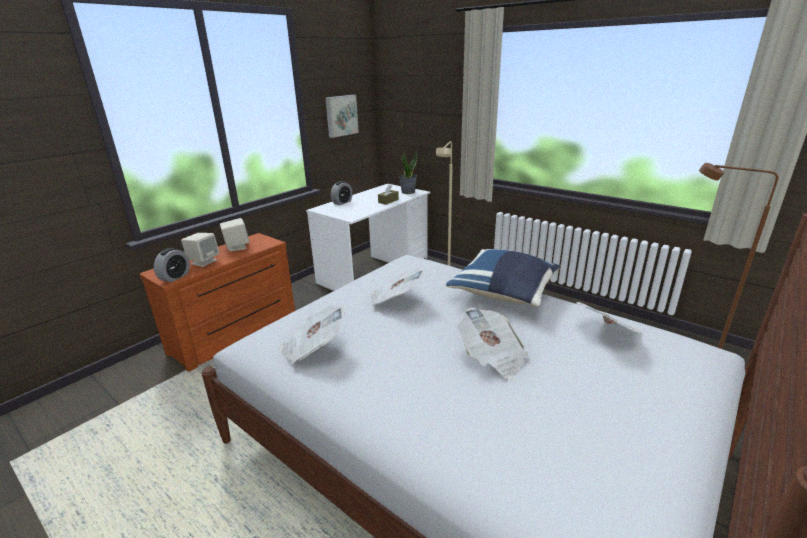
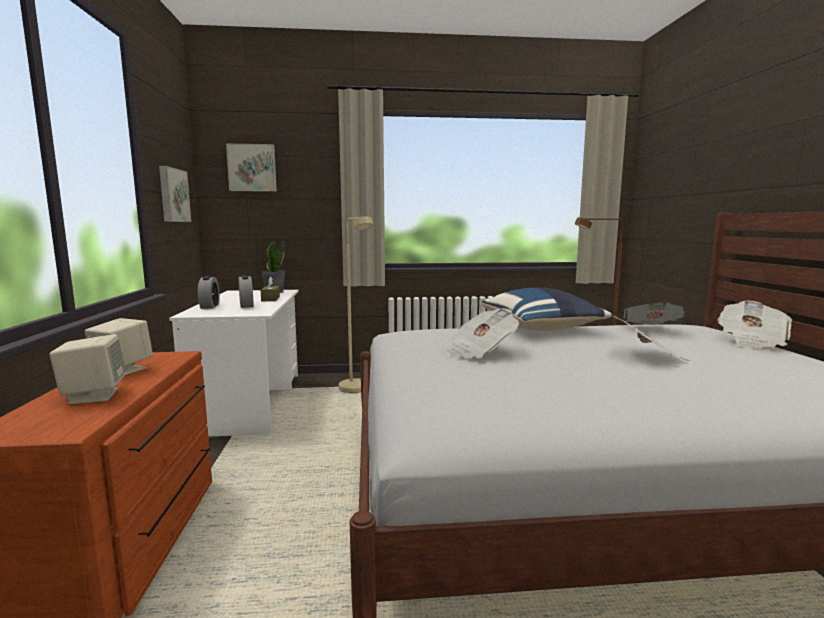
camera: 45 degrees left, 15 degrees down
(175, 277) = (74, 424): alarm clock -> alarm clock (246, 305)
(312, 348) = (517, 403): newspaper -> newspaper (751, 341)
(407, 86) = (252, 168): none -> picture

